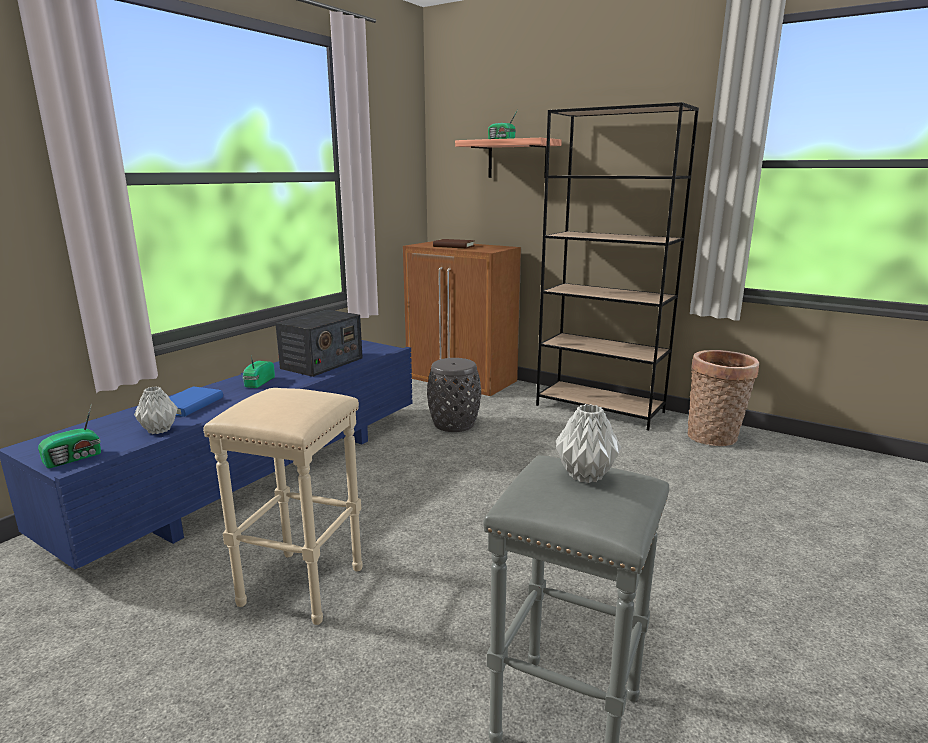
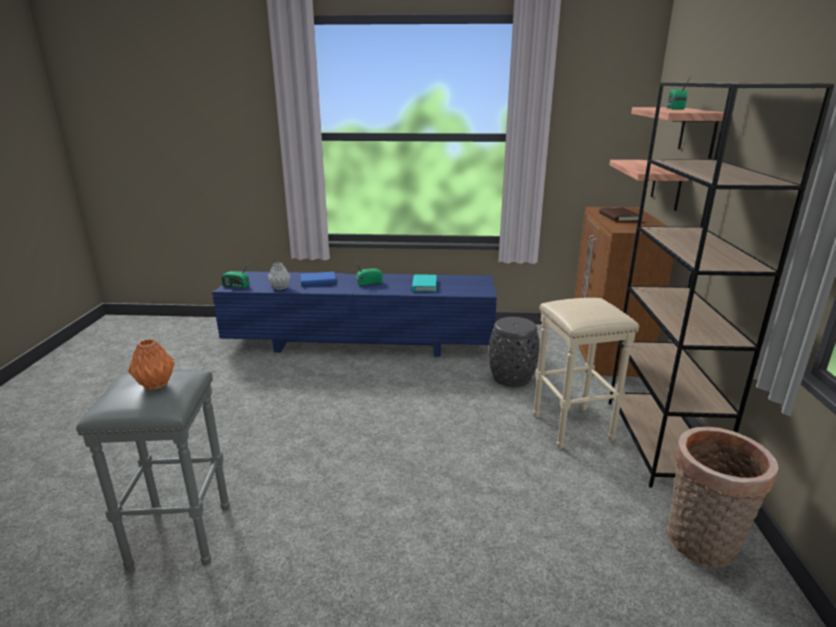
camera: 60 degrees right, 5 degrees up
(301, 583) = (260, 401): beige stool -> beige stool (573, 426)
(322, 363) = (424, 285): radio -> turquoise book
(477, 212) = (666, 185): none -> shelf
(586, 475) = (155, 385): grey vase -> orange vase

